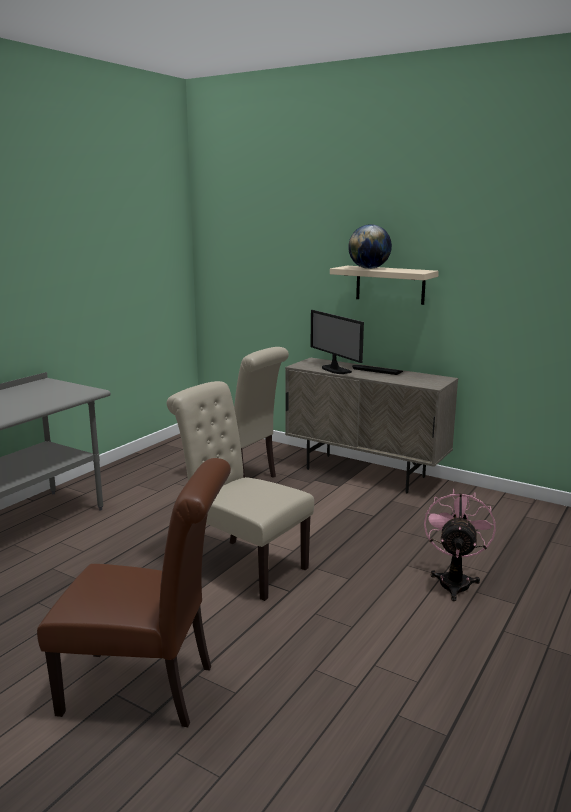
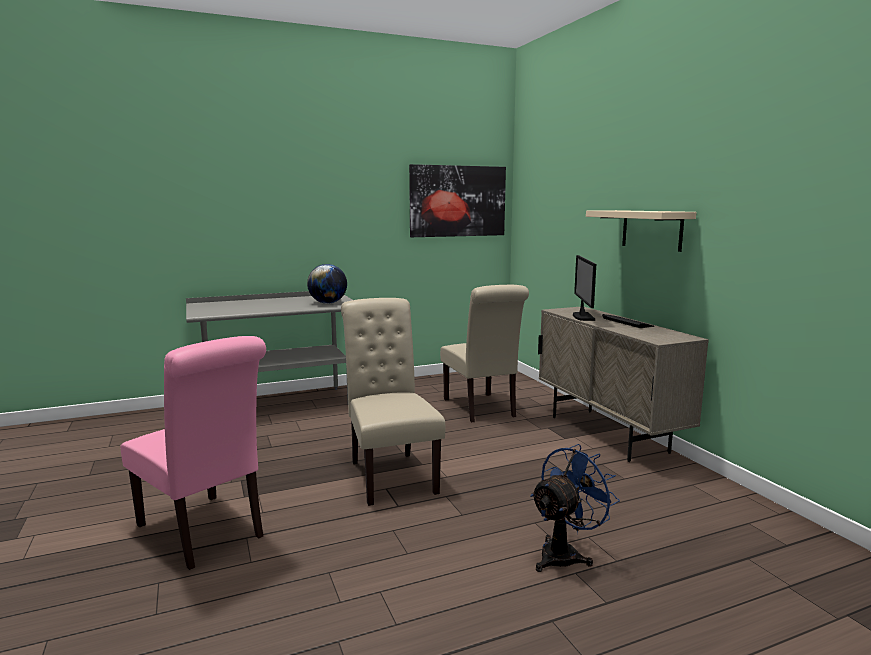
camera: 35 degrees right, 5 degrees down
(147, 253) = (457, 201): none -> picture
(148, 689) = (205, 533): brown chair -> pink chair
(369, 268) = (624, 210): globe -> globe (328, 303)
(454, 581) = (565, 554): pink fan -> blue fan

